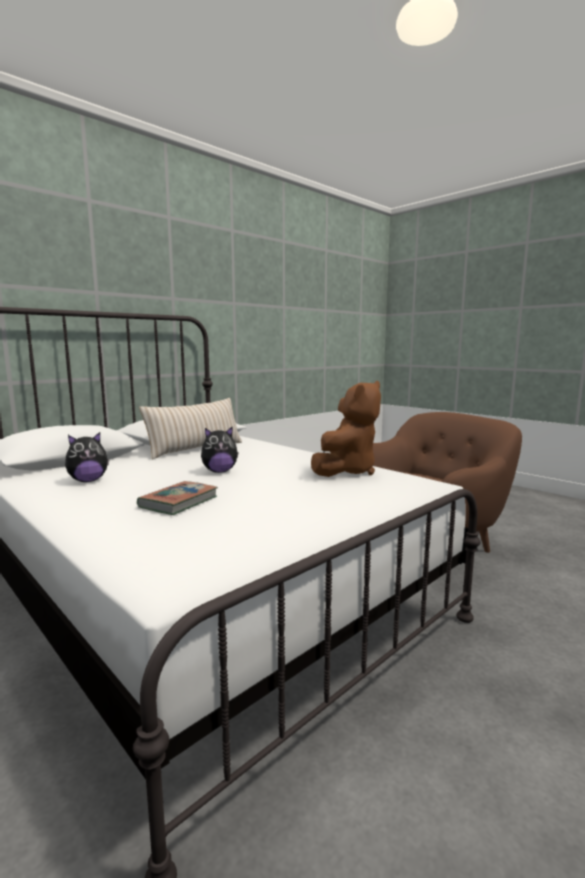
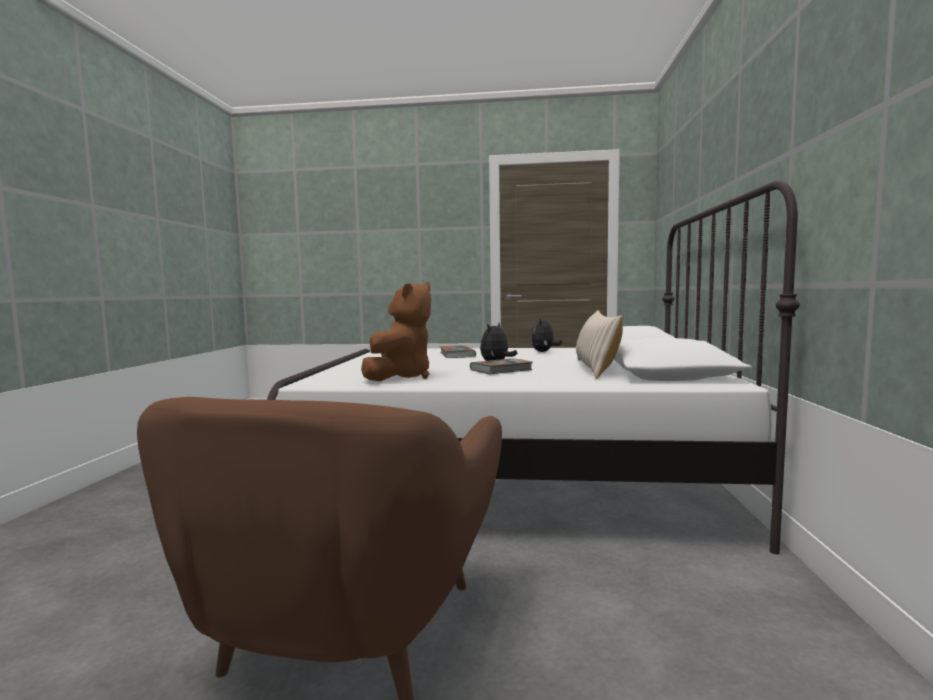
camera: 140 degrees right, 5 degrees down
(254, 461) = (501, 370): none -> book
(346, 471) = (401, 377): brown plush toy -> brown plush toy turned 150 degrees counterclockwise

